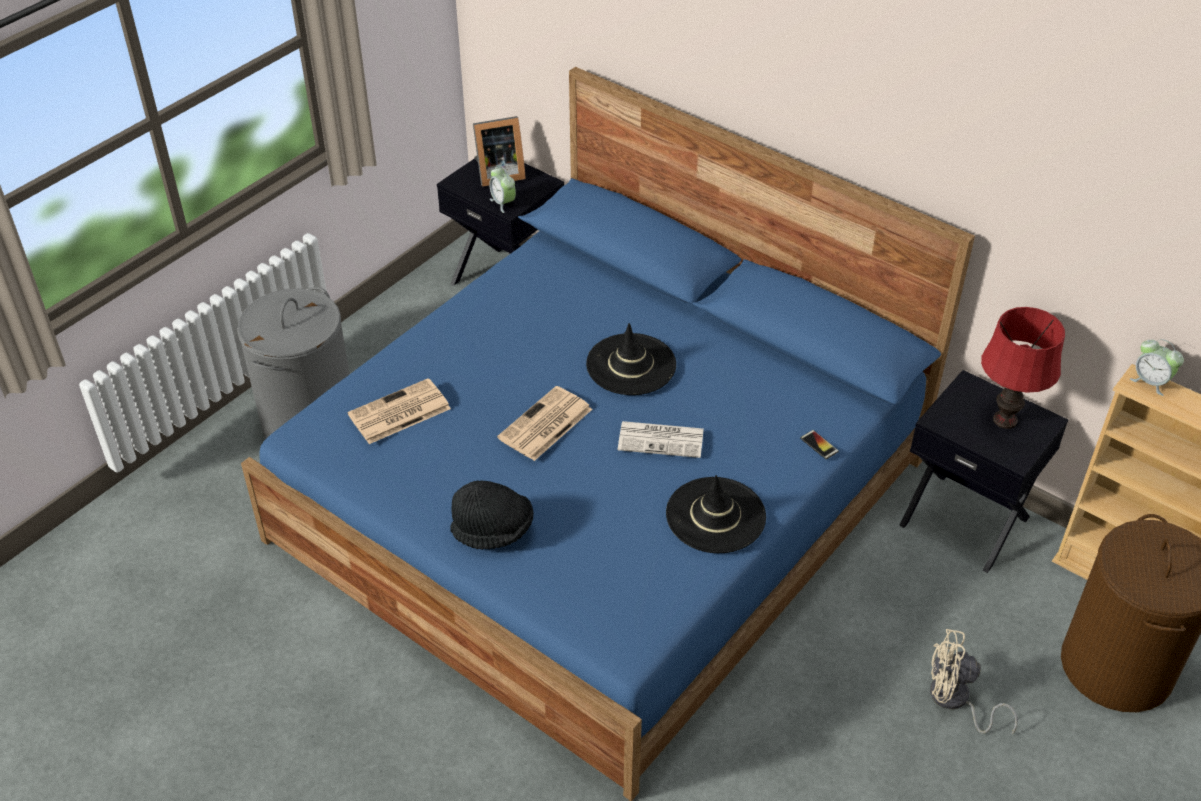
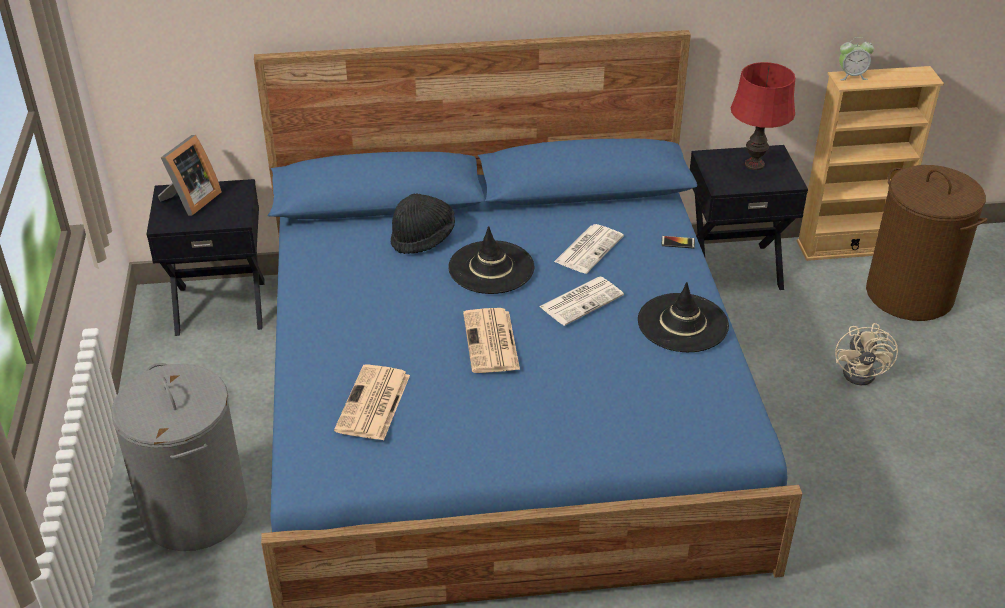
camera: 45 degrees left, 5 degrees down
(493, 531) = (559, 434): black hat -> black hat (423, 238)
(503, 203) = (227, 218): alarm clock -> none
(734, 400) = (588, 248): none -> newspaper
(955, 701) = (864, 372): beige fan -> beige fan turned 45 degrees counterclockwise

